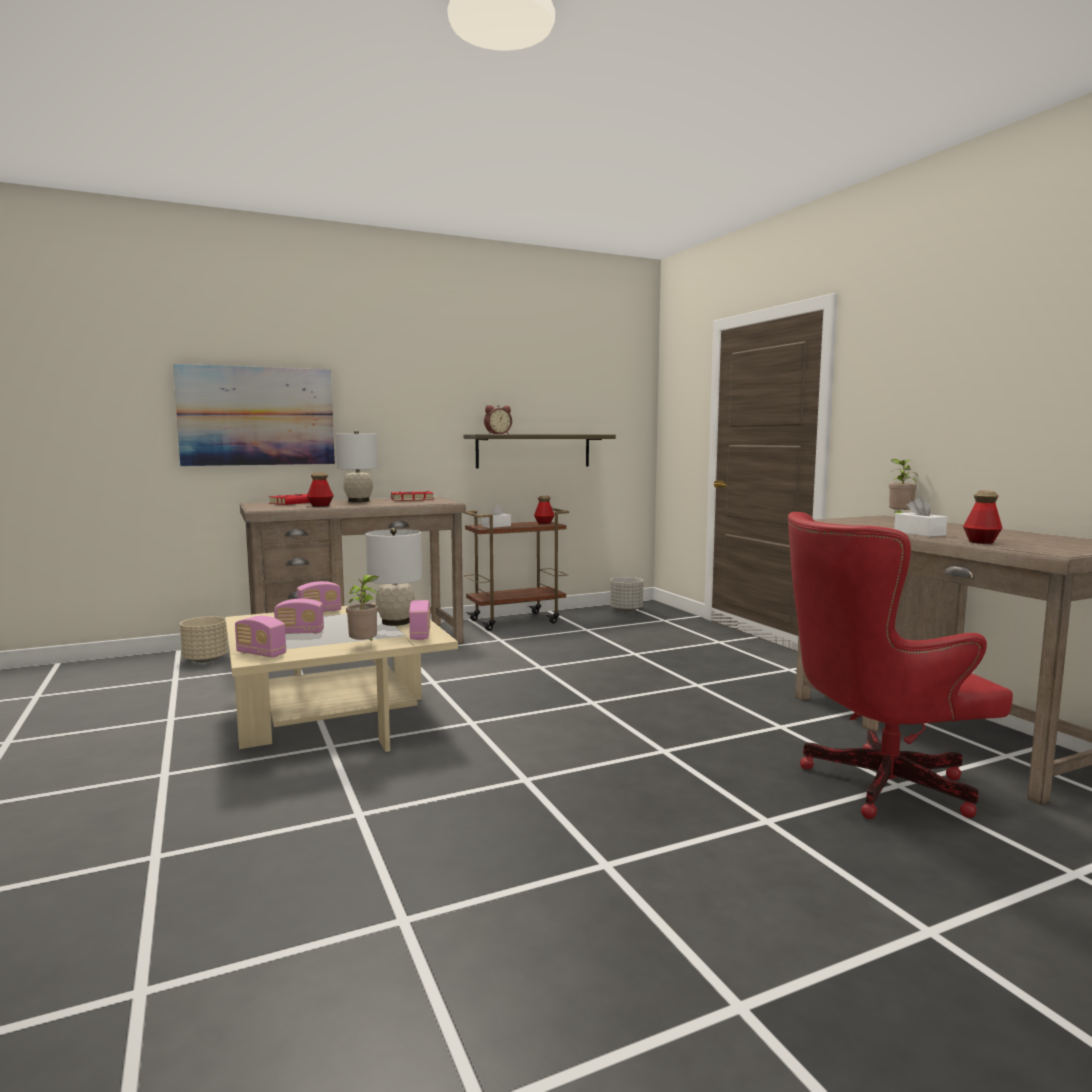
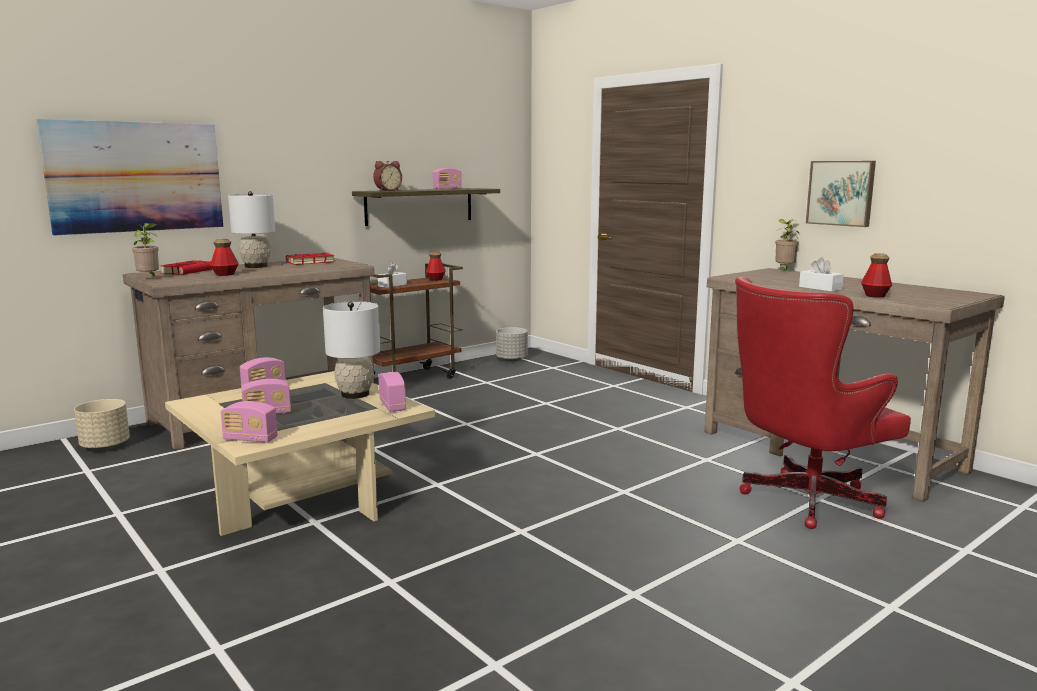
camera: 15 degrees left, 5 degrees up
(364, 646) = (349, 422): potted plant -> potted plant (149, 278)
(559, 434) = (447, 189): none -> radio
(964, 427) = (841, 193): none -> picture

